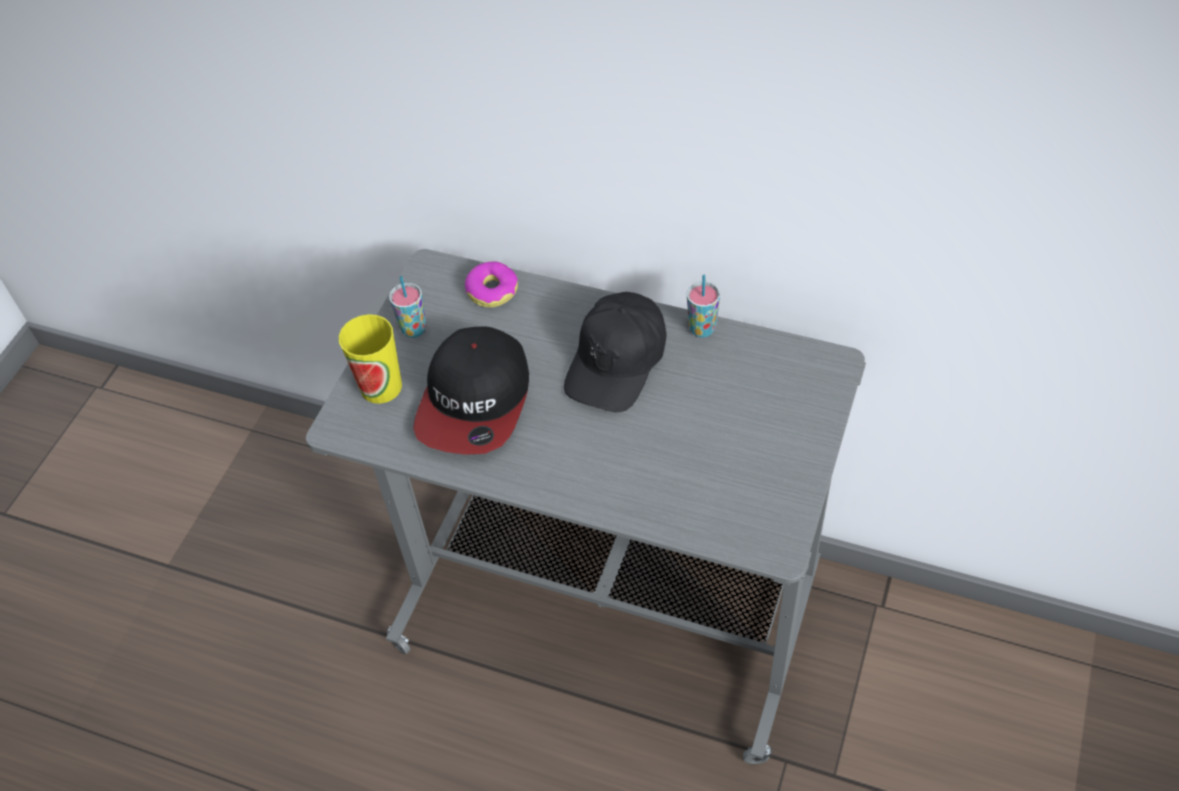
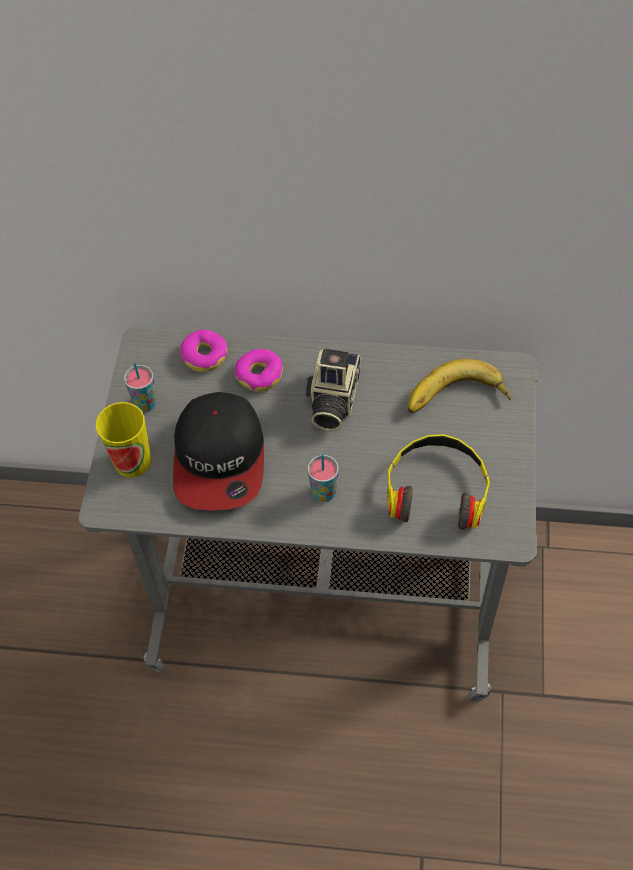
camera: 15 degrees left, 5 degrees up
(546, 320) = (260, 375): none -> donut
(617, 362) = (332, 401): black cap -> camera
(702, 329) = (395, 358): cup -> cup (324, 493)
(708, 478) = (437, 489): none -> headphones
(760, 385) = (457, 400): none -> banana

